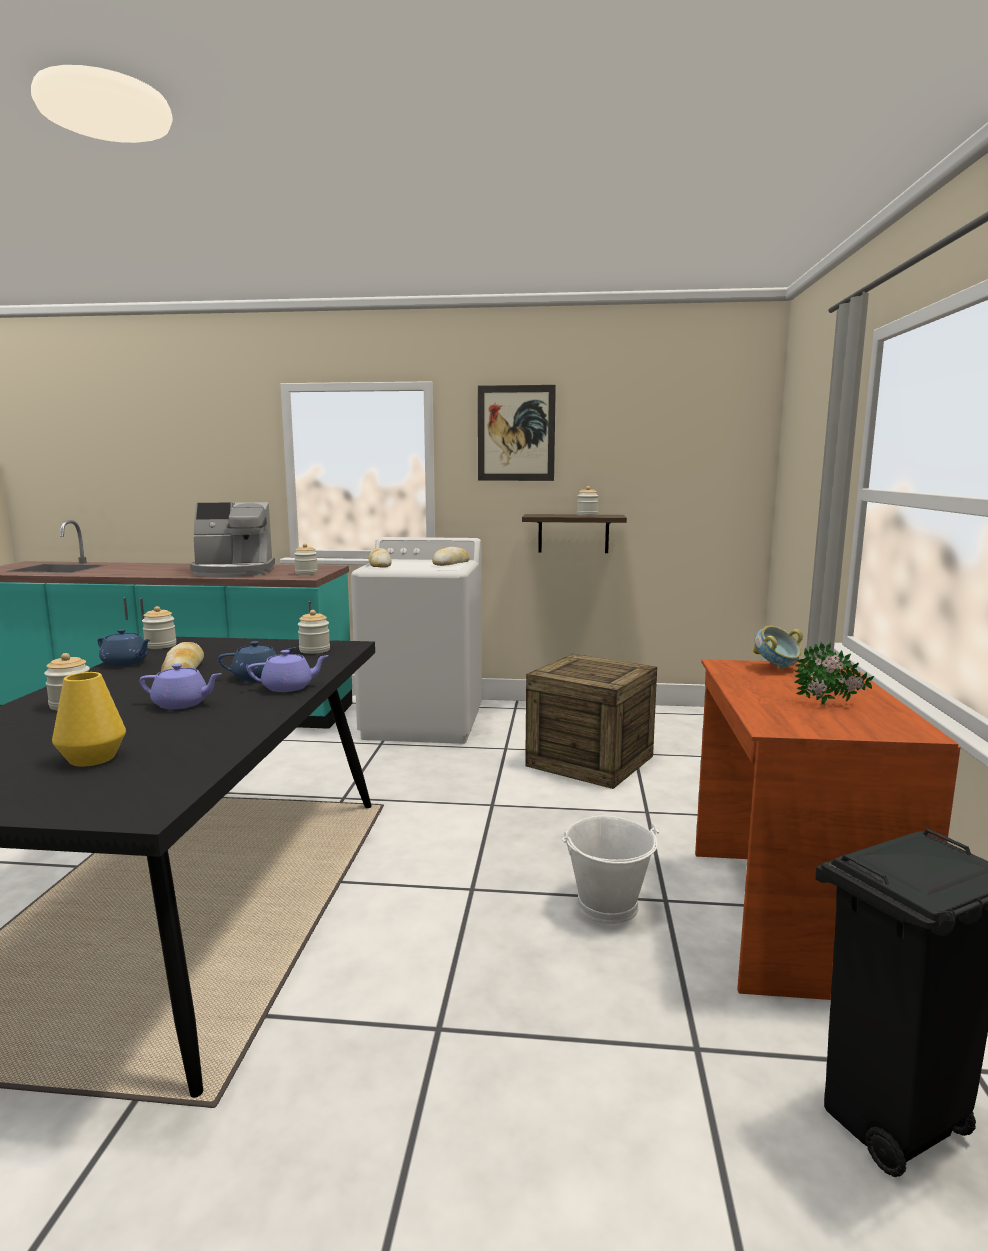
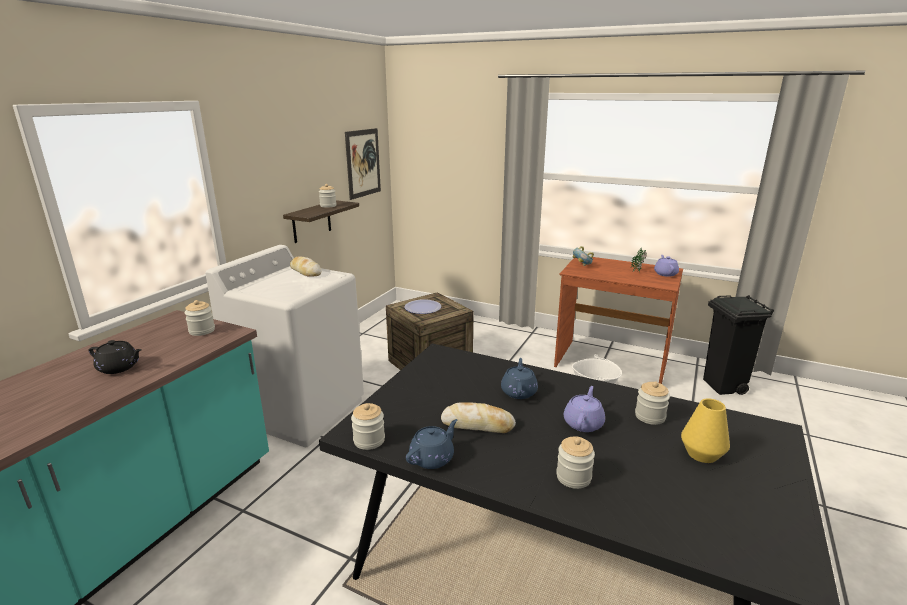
camera: 70 degrees left, 10 degrees up
(234, 572) = (119, 368): coffee machine -> black teapot
(289, 687) = (552, 381): purple teapot -> purple teapot (665, 273)
(314, 650) = (447, 366): jar -> jar (650, 416)
(380, 565) = (276, 293): bread -> none
(516, 433) = (268, 146): picture -> picture (363, 163)
(588, 667) = (422, 308): none -> plate

